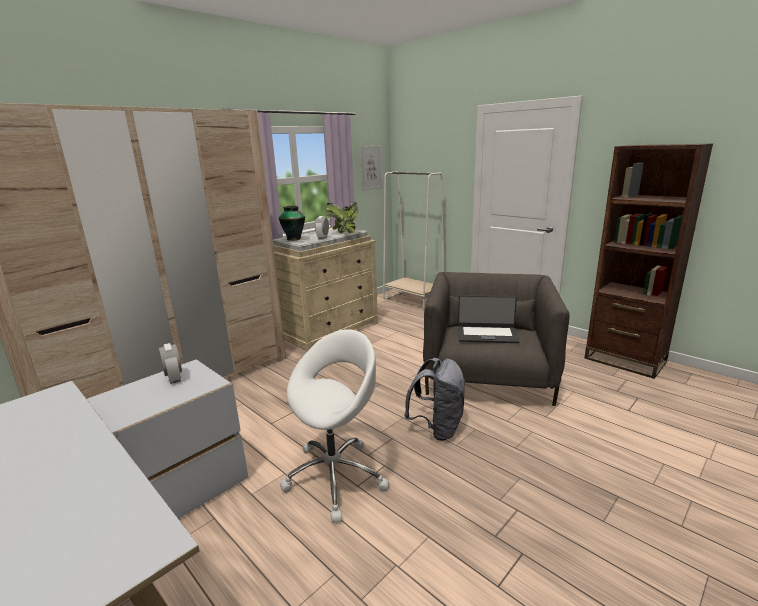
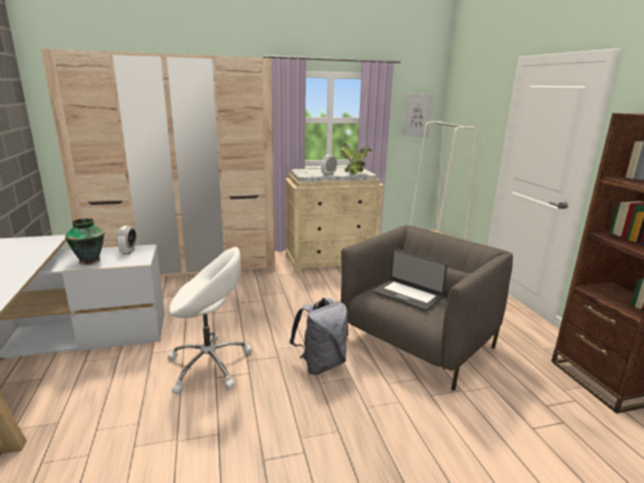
camera: 30 degrees right, 0 degrees up
(293, 239) = (306, 171): vase -> vase (90, 260)

